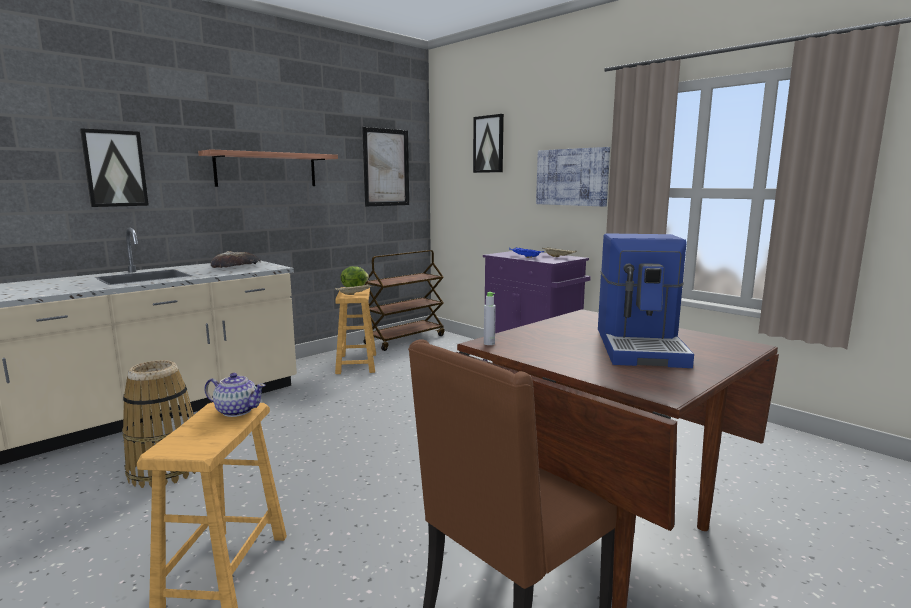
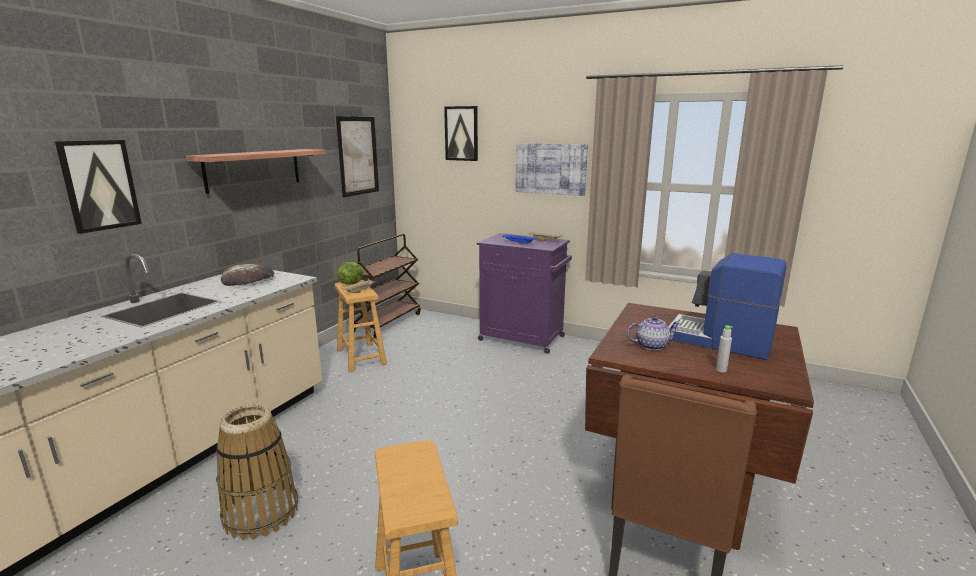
camera: 20 degrees left, 5 degrees up
(237, 411) = (415, 454): teapot -> teapot (651, 345)
(489, 343) = (613, 354): grey bottle -> grey bottle (721, 370)
(641, 346) = (719, 340): coffee machine -> coffee machine turned 135 degrees clockwise

